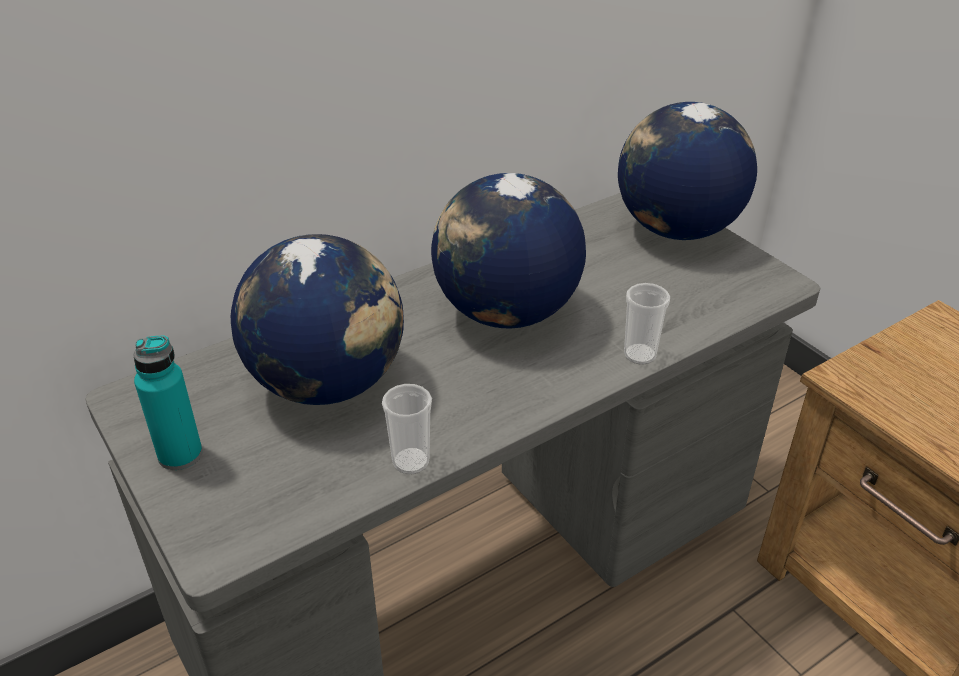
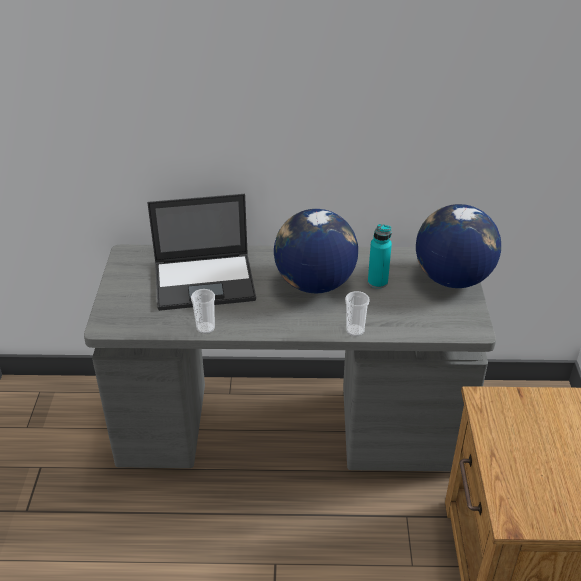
camera: 35 degrees right, 0 degrees up
(180, 454) = (125, 284): turquoise bottle -> turquoise bottle (377, 282)
(328, 383) = (206, 281): globe -> laptop

